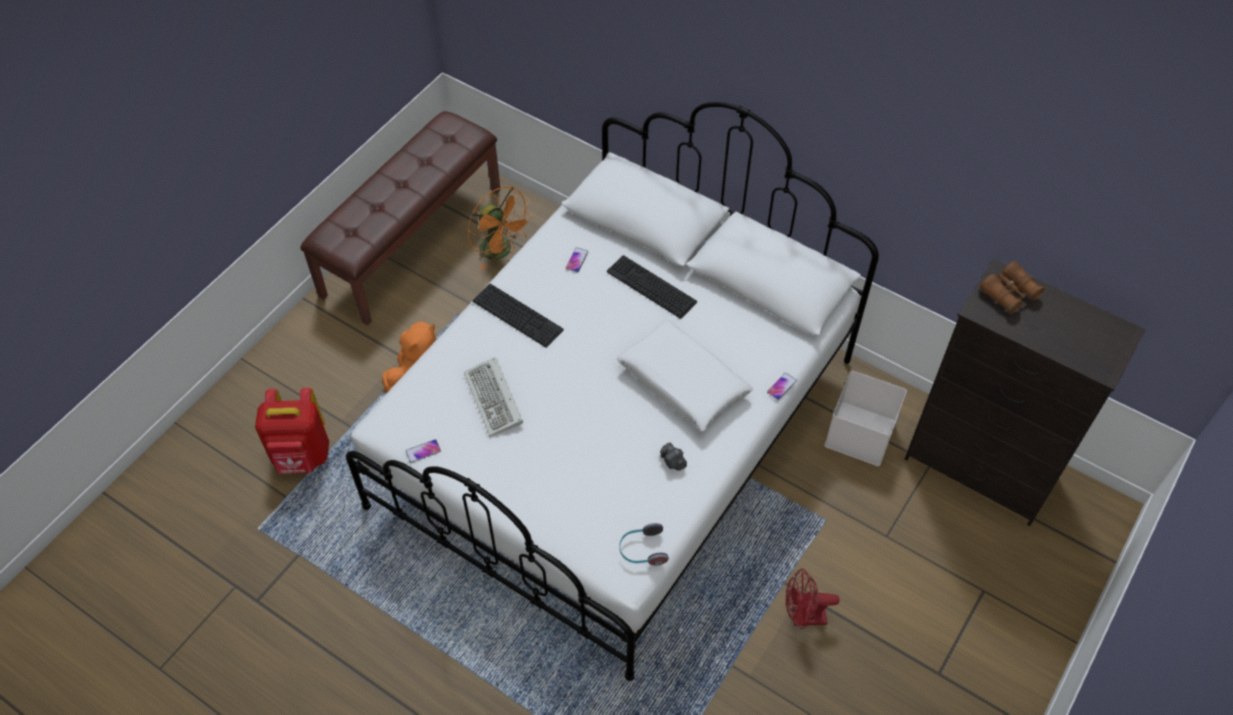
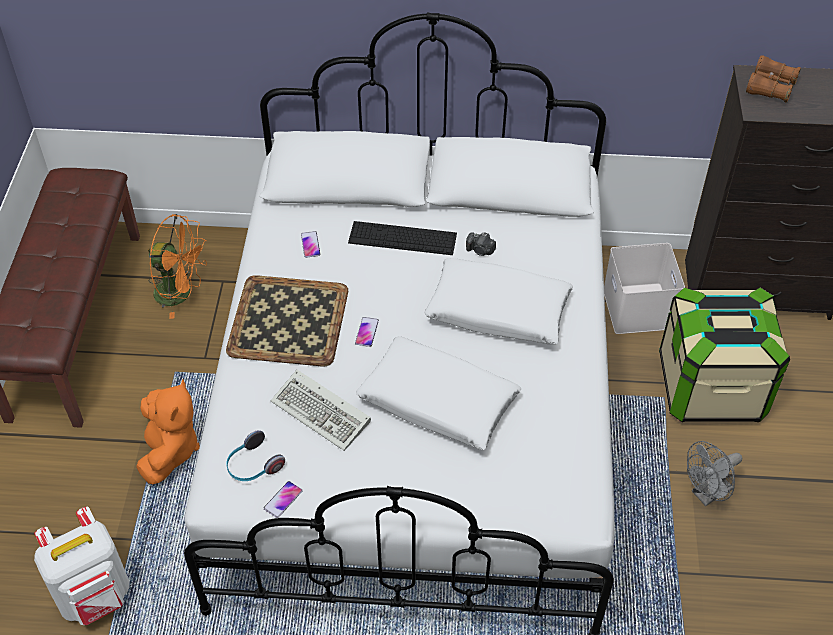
camera: 30 degrees left, 5 degrees down
(302, 456) = (95, 596): red backpack -> white backpack
(517, 315) = (287, 321): keyboard -> tray
(584, 433) = (438, 402): none -> white pillow
(642, 550) = (577, 484): headphones -> headphones (253, 466)
(673, 462) = (543, 388): camera -> camera (480, 250)
(781, 386) = (590, 274): phone -> phone (366, 332)
(803, 617) = (707, 494): red fan -> grey fan
(873, 531) = (711, 387): none -> storage box

